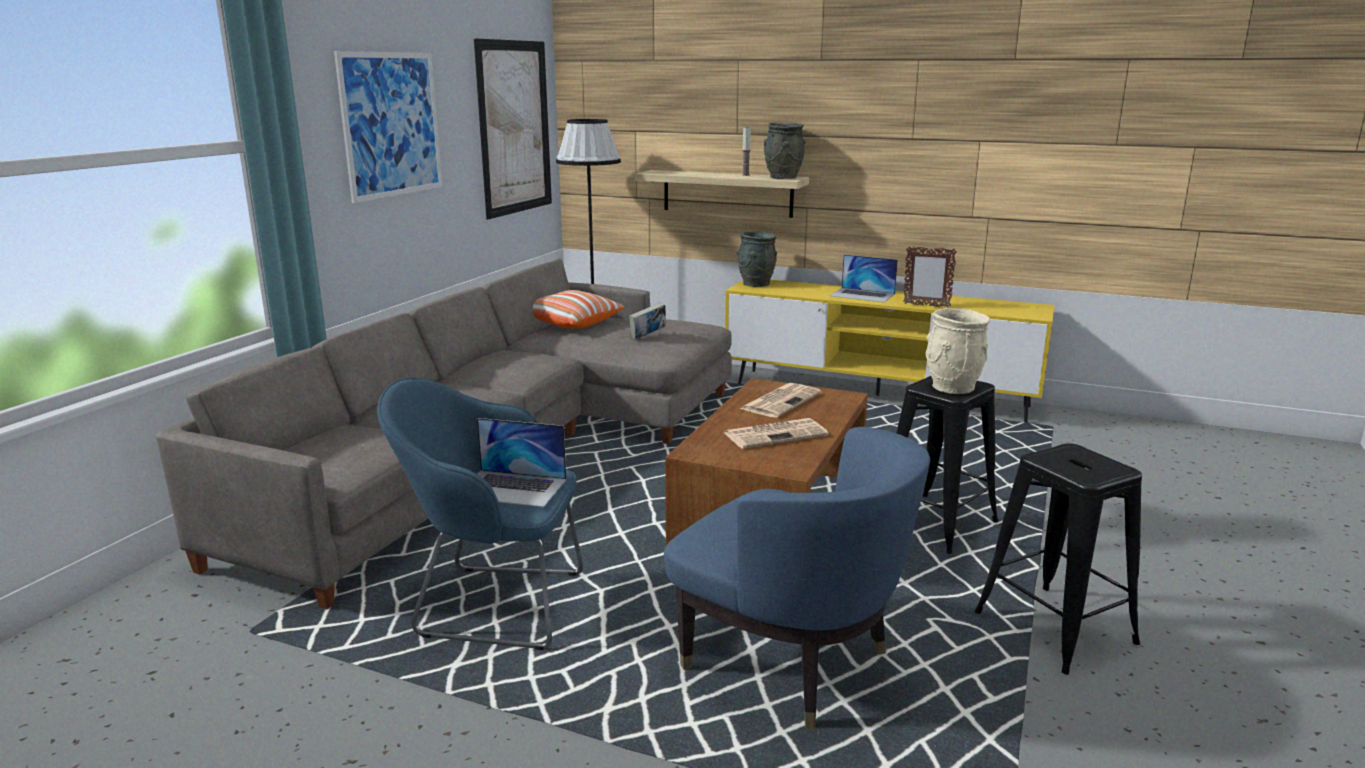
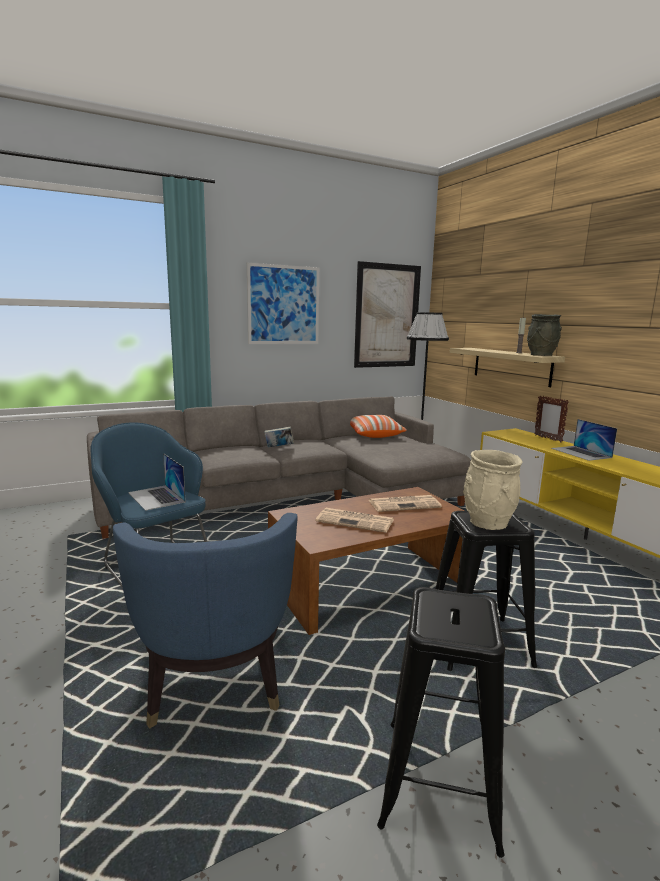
camera: 40 degrees right, 5 degrees down
(648, 336) = (399, 449): book -> book (279, 447)
(755, 284) = (511, 432): grey vase -> none
(926, 305) = (623, 470): picture frame -> picture frame (547, 438)

